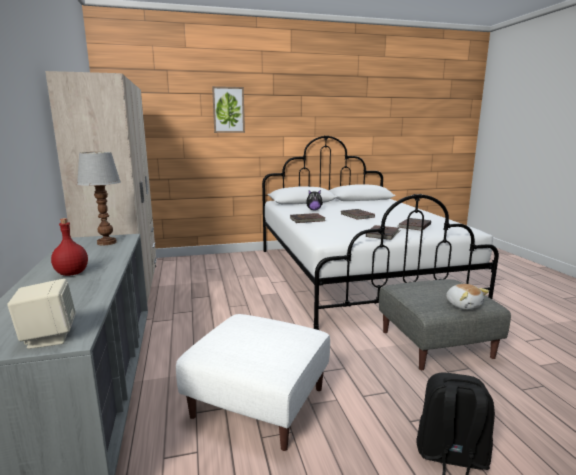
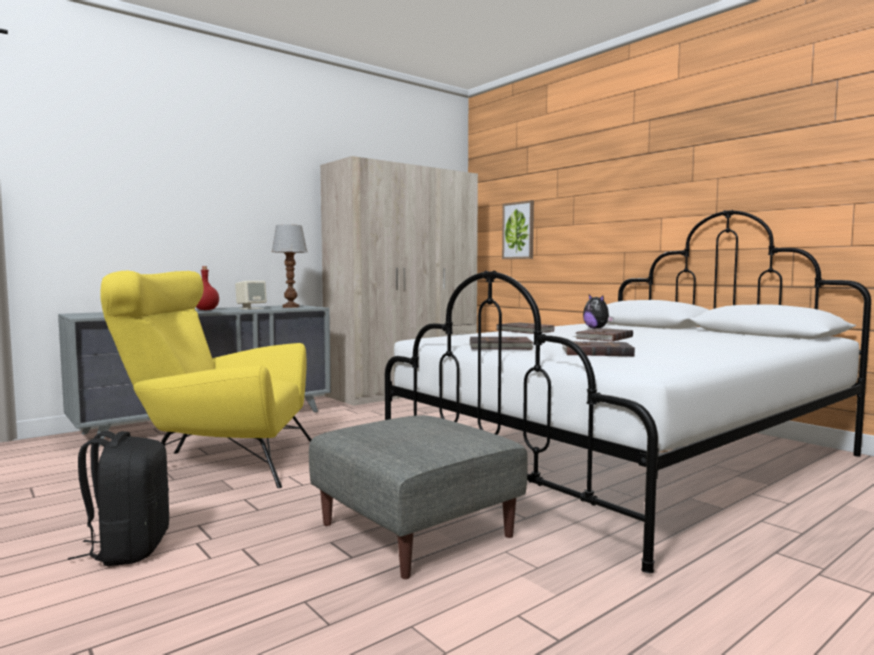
camera: 65 degrees right, 10 degrees down
(48, 337) = (89, 315): beige speaker -> beige speaker (251, 308)
(228, 110) = (586, 185): picture -> picture (518, 230)
(258, 403) = (218, 462): white ottoman -> yellow armchair
(463, 305) = (379, 445): plush toy -> none

